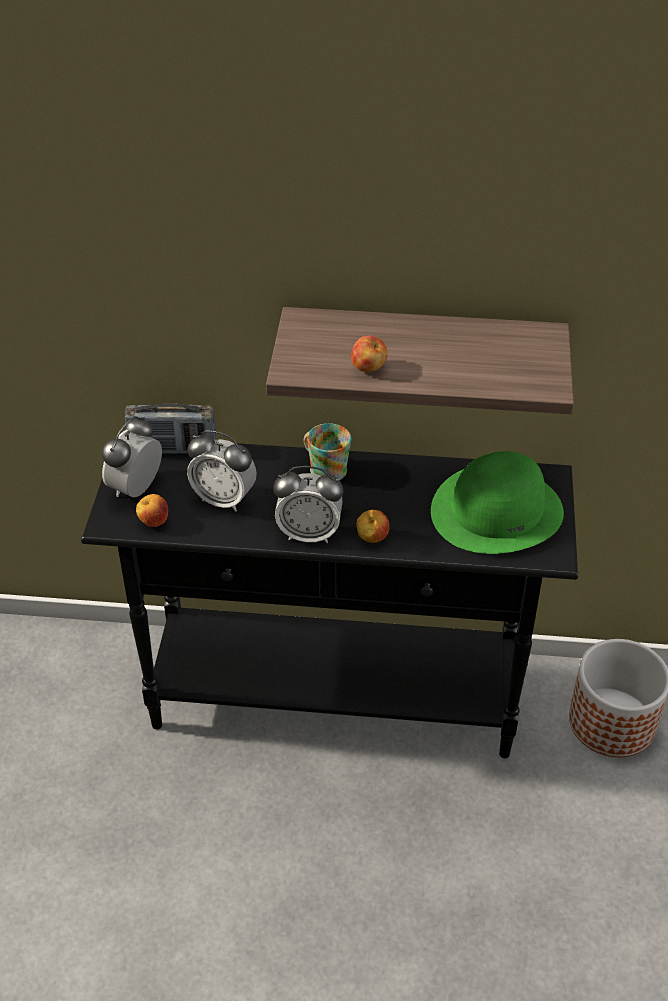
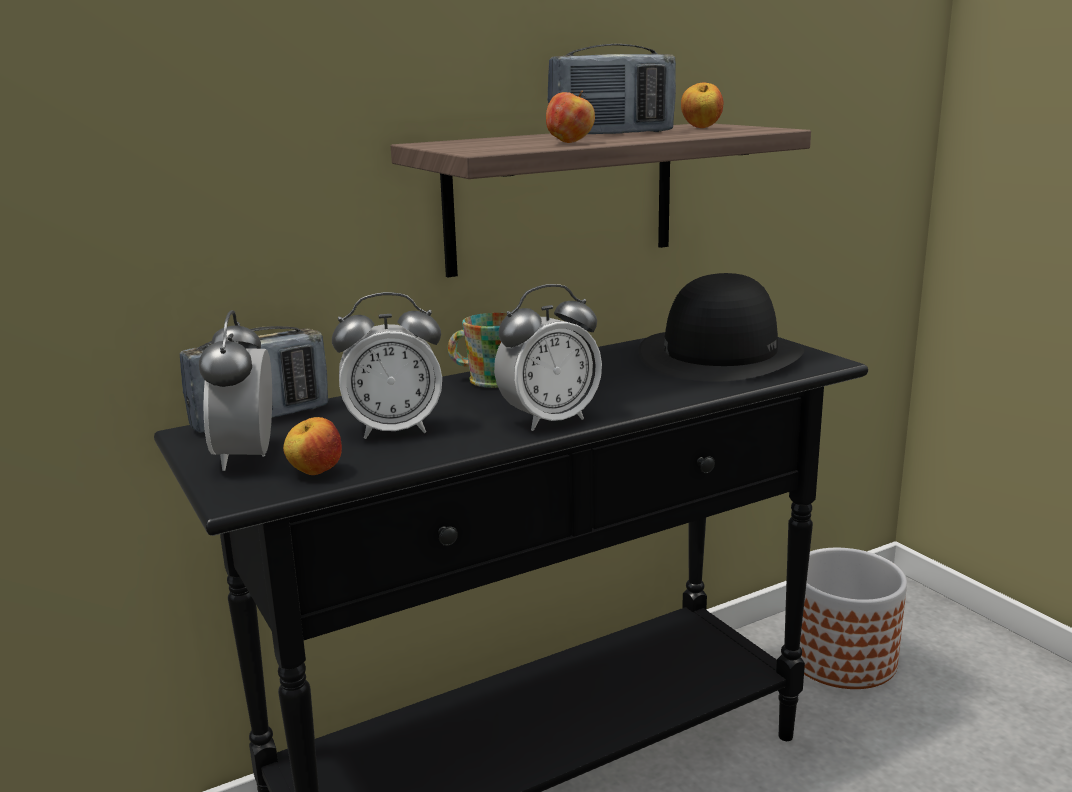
camera: 35 degrees left, 25 degrees down
(372, 538) = (628, 402): apple -> apple (701, 128)
(432, 349) = (612, 134): none -> radio
(497, 510) = (720, 355): green hat -> black hat

